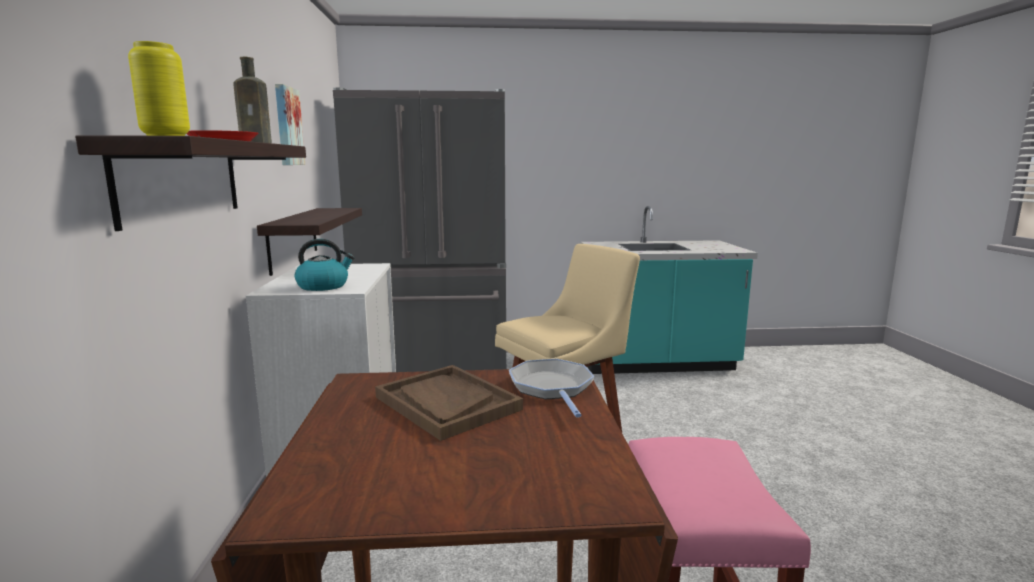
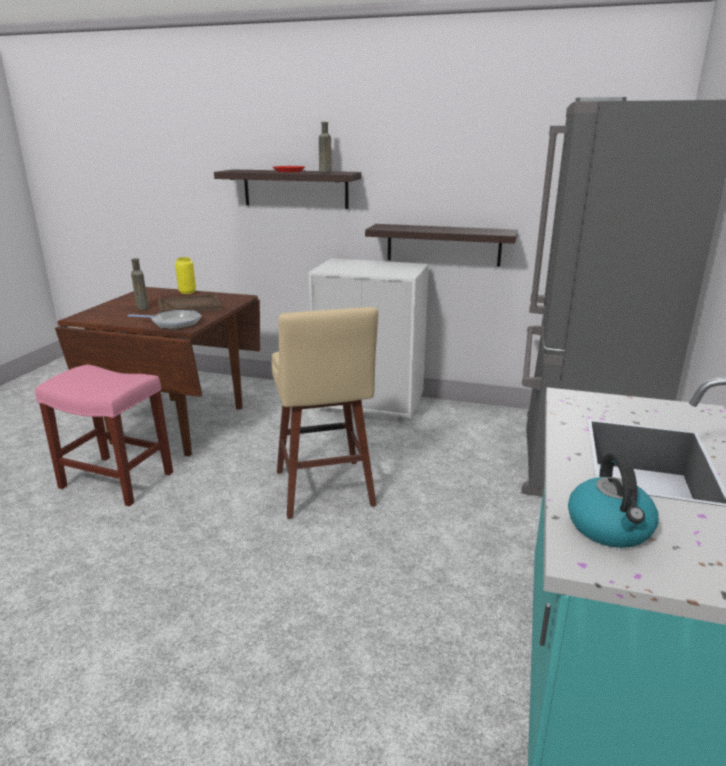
camera: 110 degrees right, 10 degrees up
(166, 137) = (242, 170): yellow vase -> yellow vase (187, 292)
(287, 126) = (457, 154): picture -> none
(323, 286) = (338, 266): kettle -> kettle (610, 528)
(474, 451) = (142, 307): none -> brown bottle

